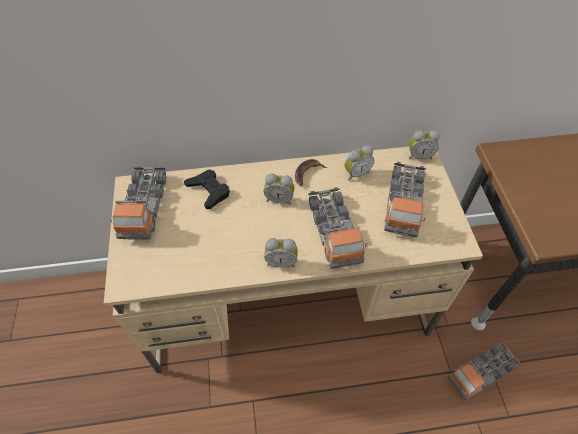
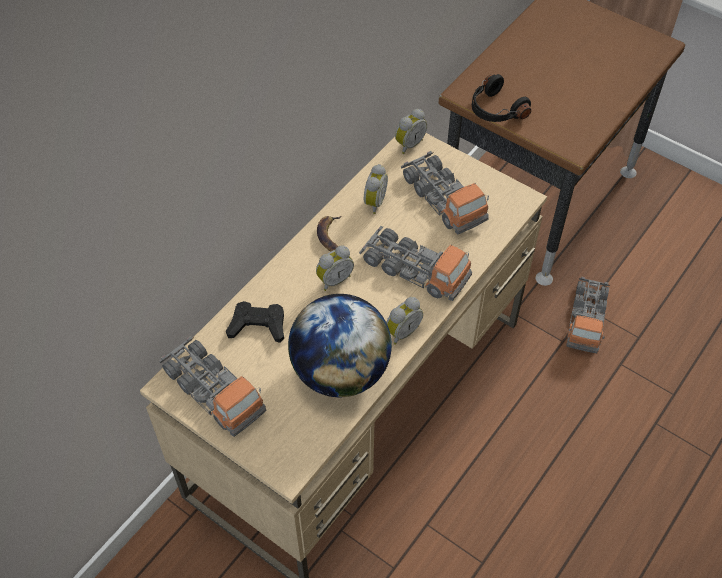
camera: 45 degrees left, 0 degrees up
(218, 254) = (340, 372): none -> globe
(509, 177) = (495, 110): none -> black headphones

